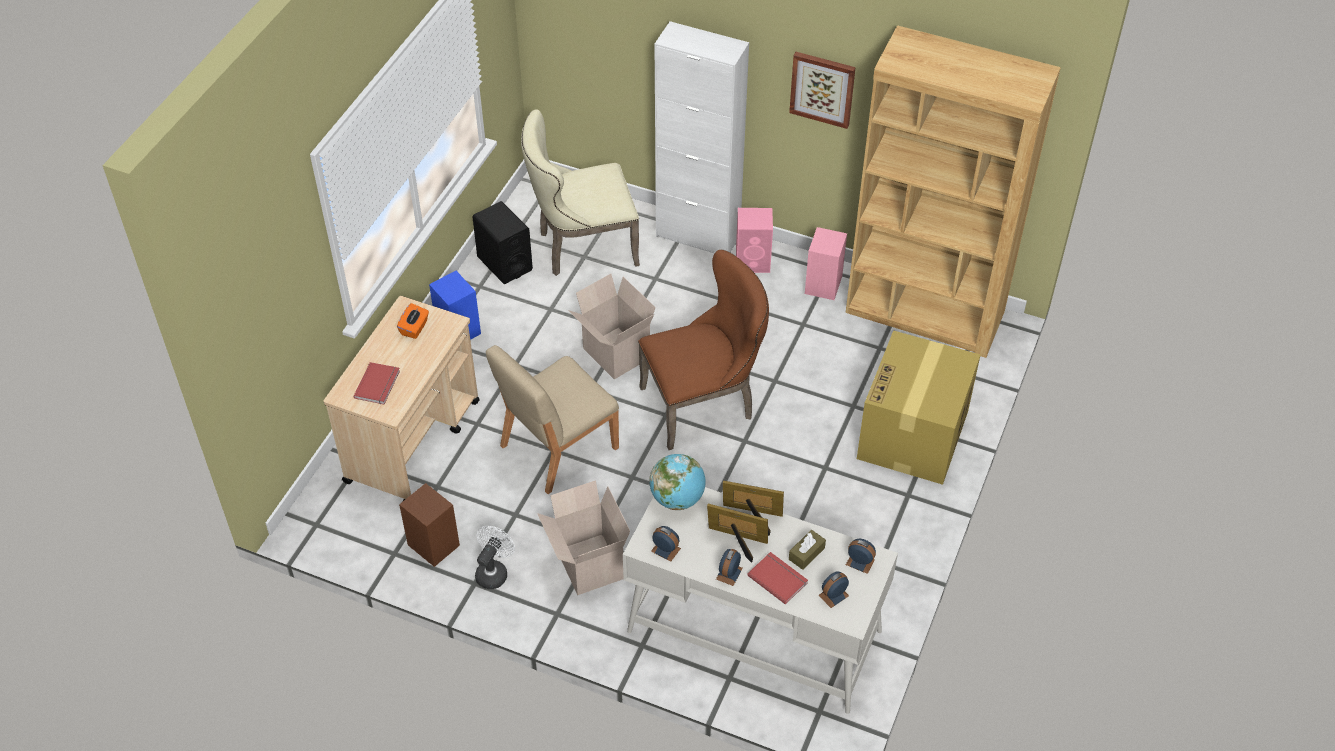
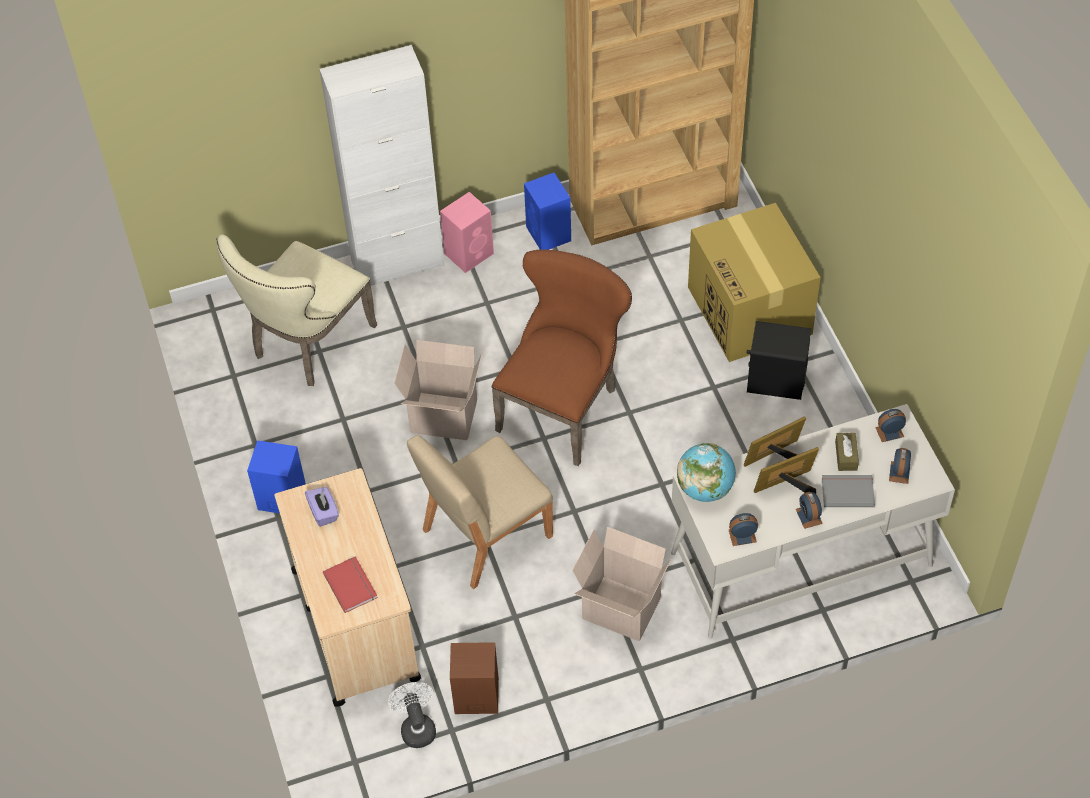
camera: 40 degrees left, 5 degrees up
(414, 328) = (323, 512): orange tissue box -> purple tissue box
(494, 571) = (551, 677): white fan -> white fan (416, 727)
(504, 263) = (254, 408): black speaker -> black speaker (775, 381)
(557, 447) = (485, 533): beige chair -> beige chair turned 45 degrees clockwise
(778, 578) = (847, 491): red book -> grey book
(822, 88) = (493, 49): picture -> none
(823, 285) = (549, 234): pink speaker -> blue speaker

